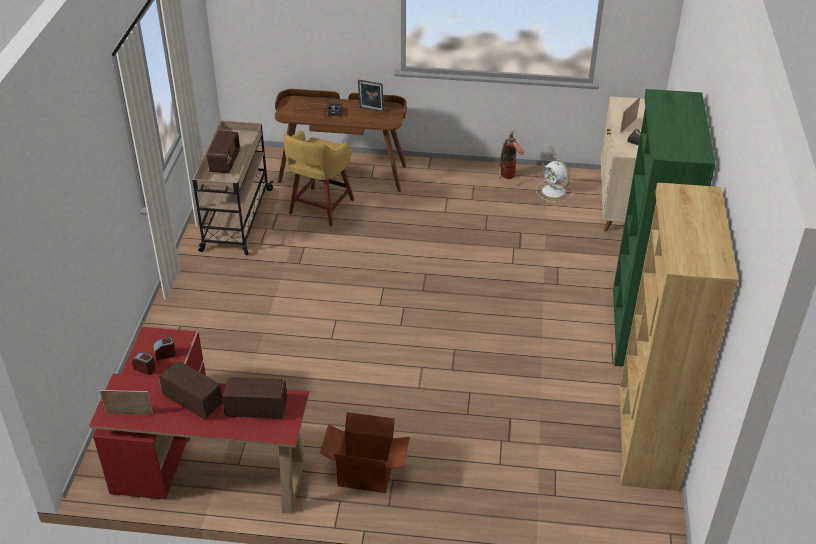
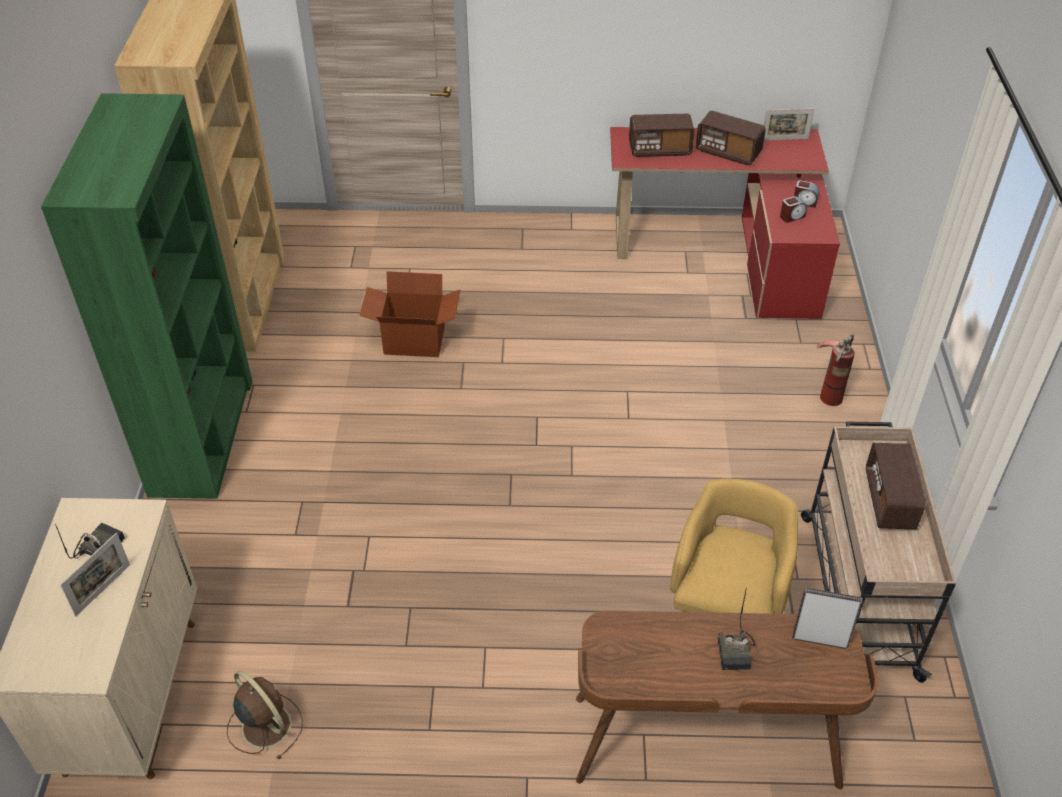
camera: 175 degrees right, 5 degrees up
(366, 473) = (550, 252): cardboard box -> cardboard box (414, 341)
(371, 110) = (656, 669): picture frame -> picture frame (820, 639)
(507, 178) = (357, 760): fire extinguisher -> fire extinguisher (830, 391)
(554, 191) = (265, 724): white fan -> brown fan

